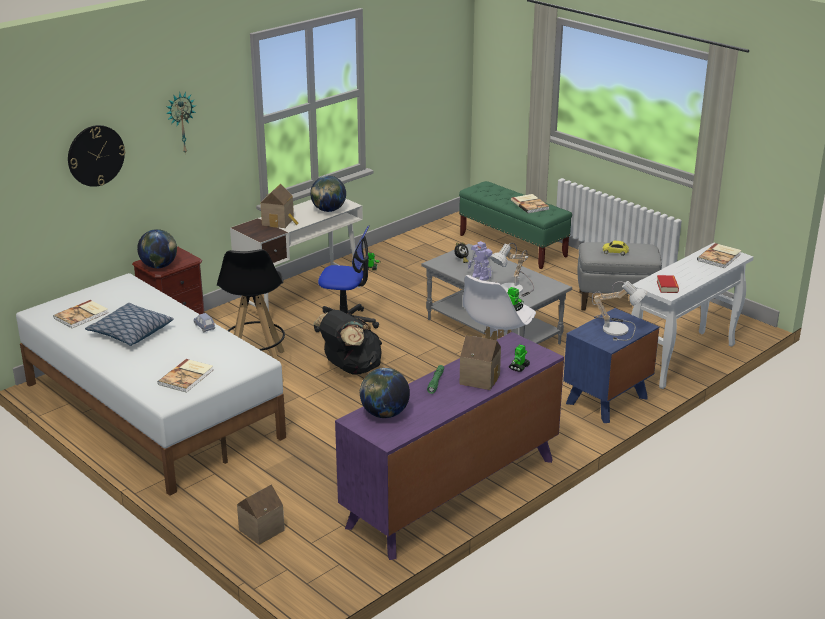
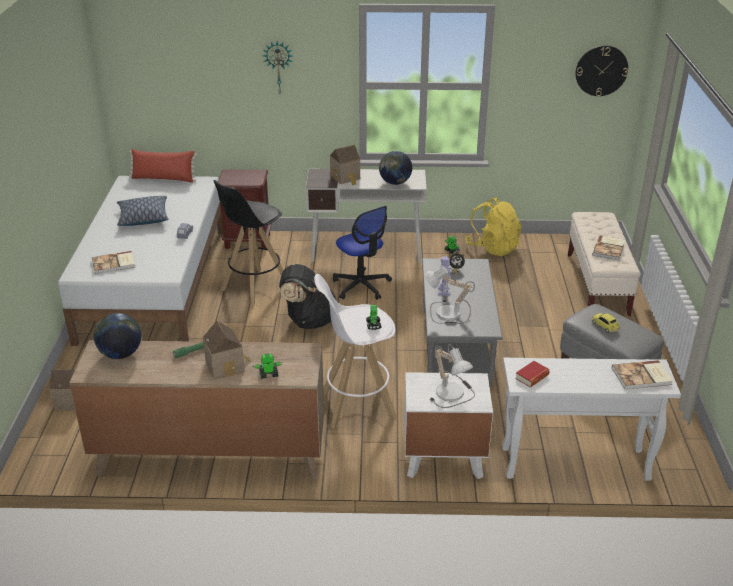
camera: 45 degrees right, 5 degrees up
(76, 295) = (163, 179): none -> red pillow
(82, 315) = (142, 193): book -> none
(95, 155) = (195, 74): wall clock -> wall clock (601, 70)
(159, 266) = (230, 179): globe -> none
(397, 253) = (493, 247): none -> yellow backpack
(452, 493) = (210, 455): purple dresser -> brown dresser
(513, 246) = (597, 284): green bench -> beige bench
(606, 400) = (443, 458): blue nightstand -> white nightstand

